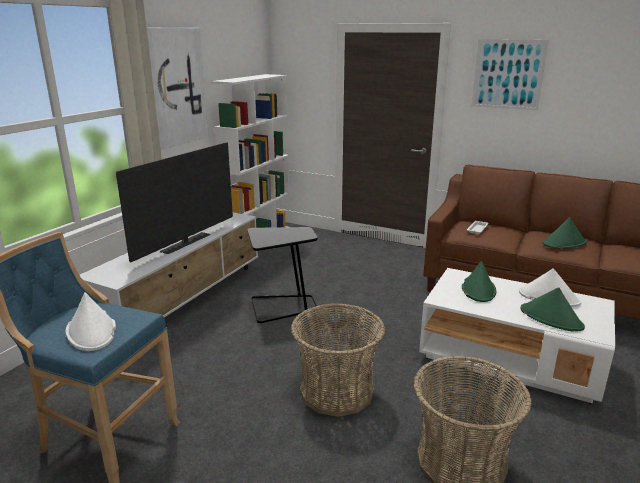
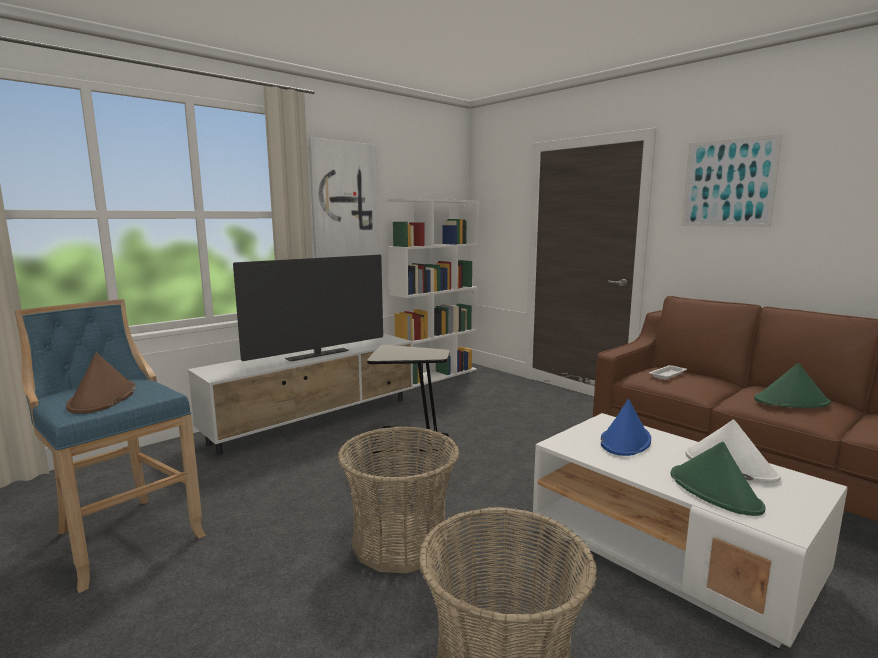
camera: 20 degrees right, 10 degrees down
(91, 331) = (103, 398): white hat -> brown hat
(478, 289) = (625, 441): green hat -> blue hat

